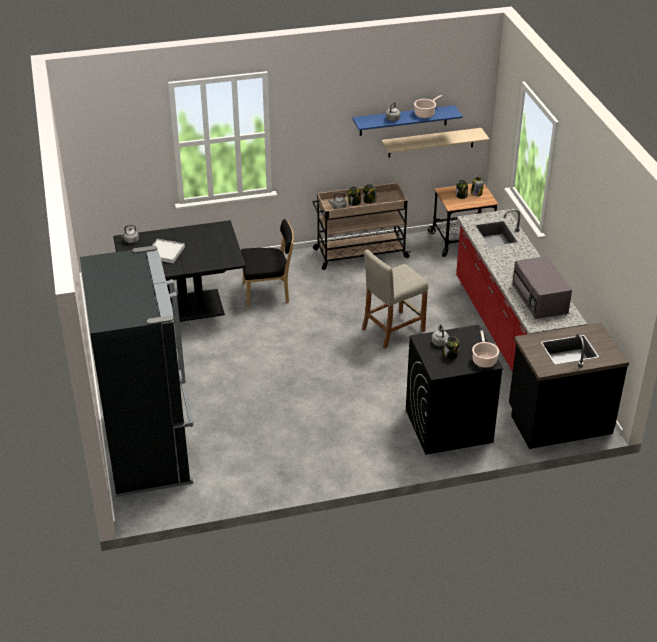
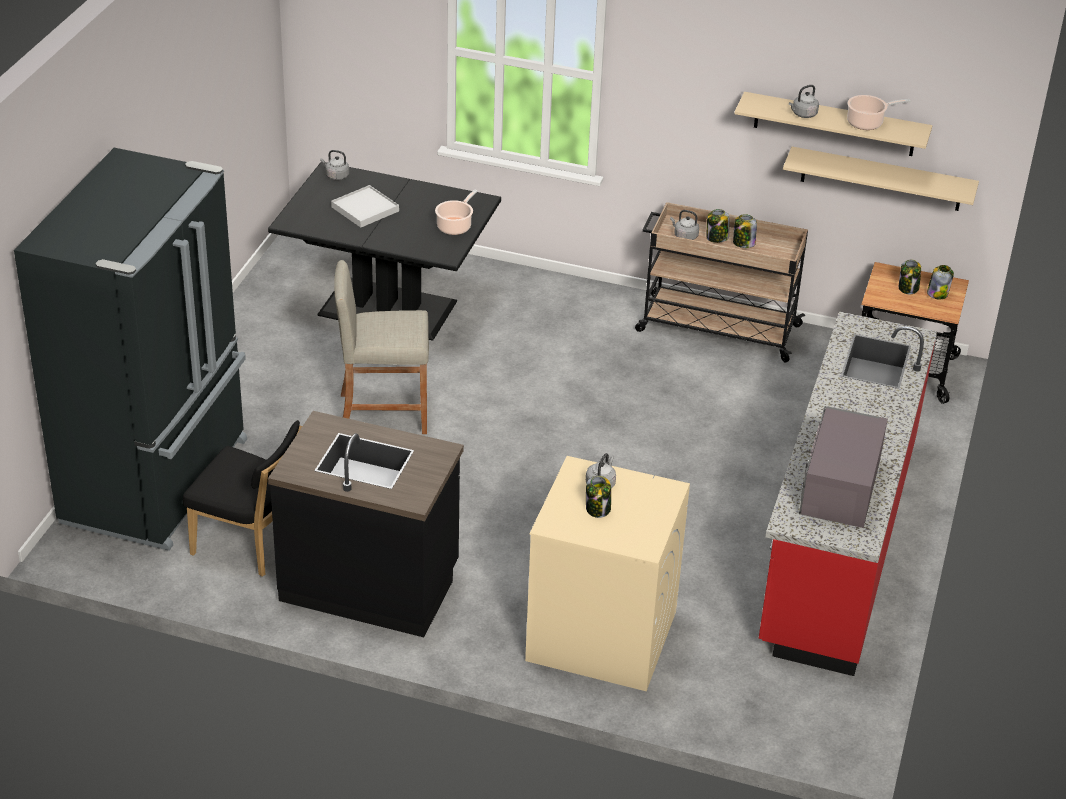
camera: 30 degrees right, 0 degrees up
(268, 293) = (524, 334): black chair -> black chair (250, 544)
(393, 330) = (656, 459): beige stool -> beige stool (383, 413)
(403, 120) = (834, 124): blue shelf -> beige shelf
(448, 426) = (600, 635): black washing machine -> beige washing machine
(484, 360) = (641, 538): cooking pot -> cooking pot (455, 226)
(559, 420) = (785, 707): black counter -> black counter (370, 584)

